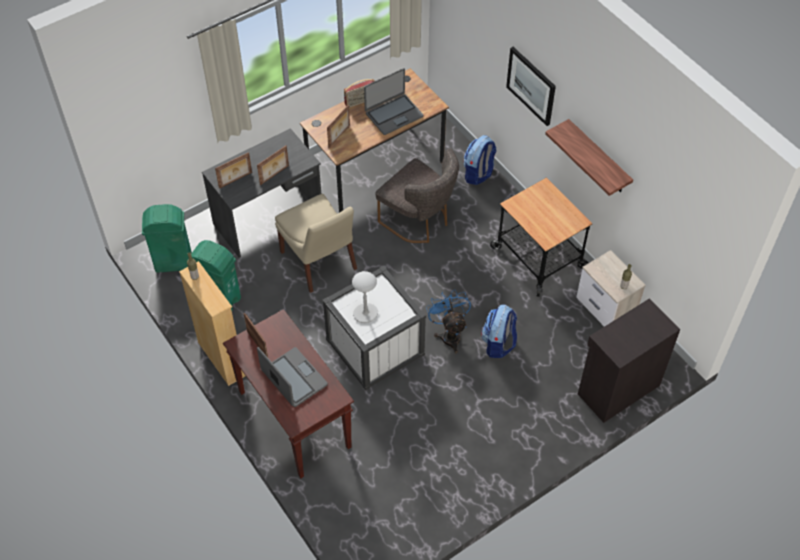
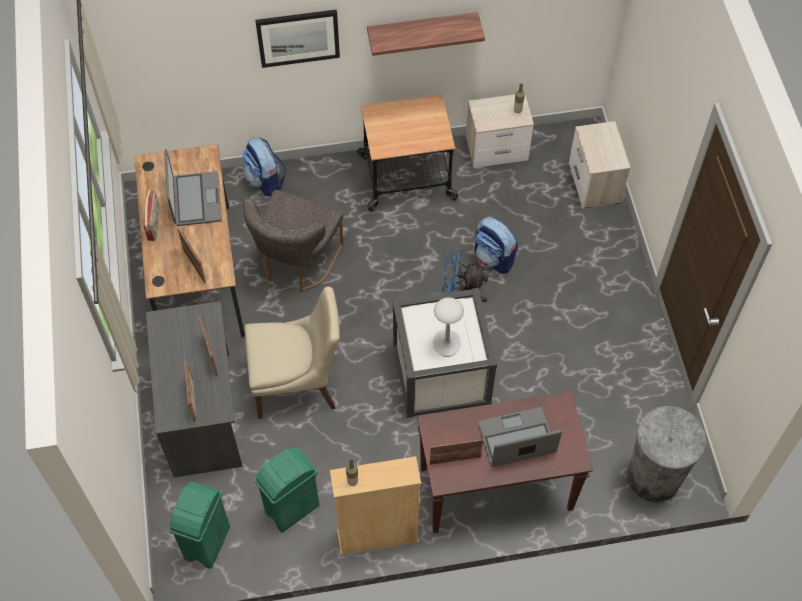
camera: 65 degrees left, 5 degrees up
(357, 528) = (653, 477): none -> grey trash can
(419, 221) = (297, 263): grey chair -> grey chair turned 135 degrees clockwise
(617, 389) = (594, 184): black cabinet -> nightstand

